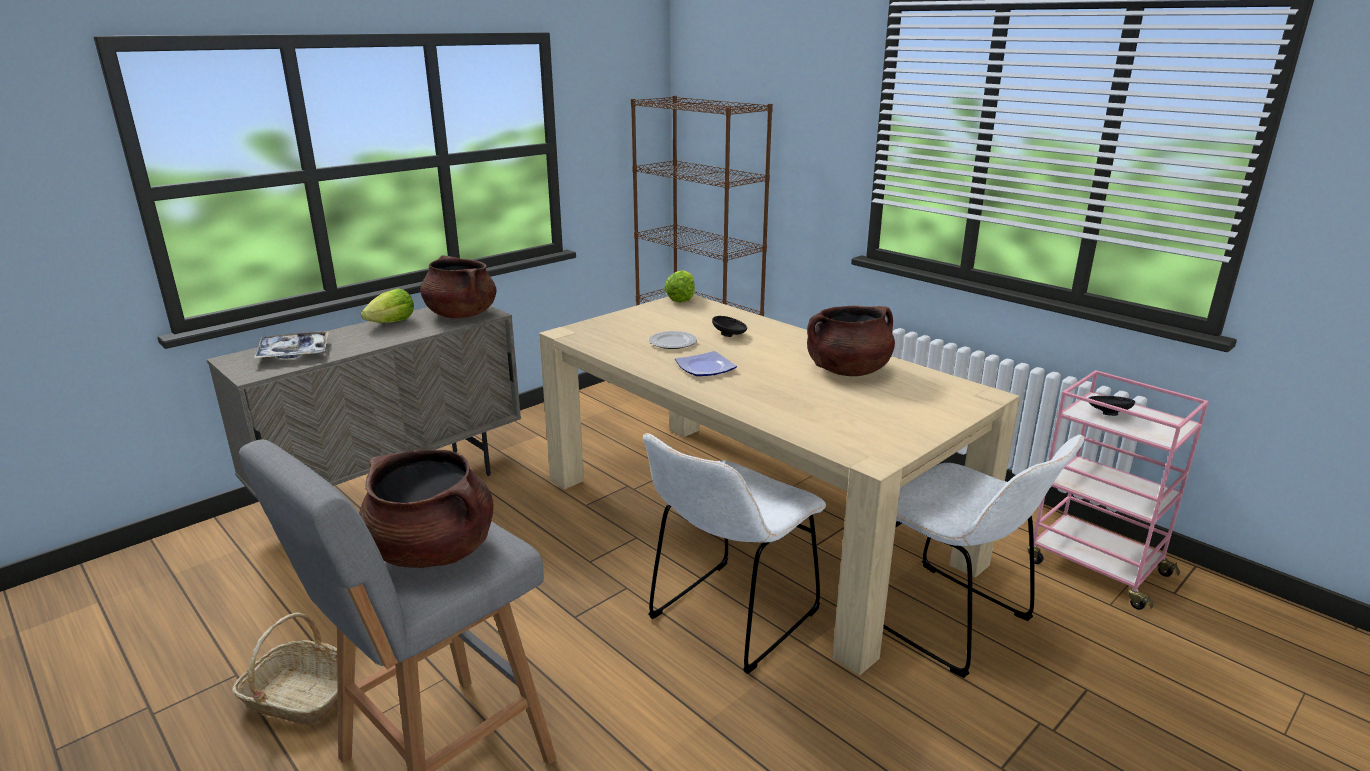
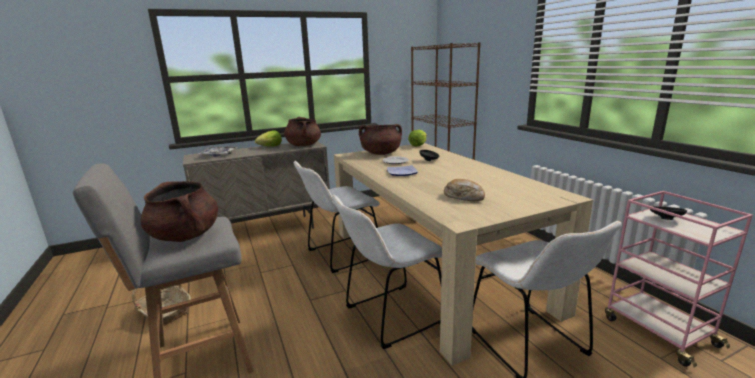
camera: 20 degrees right, 5 degrees down
(578, 522) = (341, 255): none -> white chair
(842, 410) = (464, 197): none -> bread
(847, 371) = (484, 179): brown cooking pot -> brown cooking pot (381, 153)

